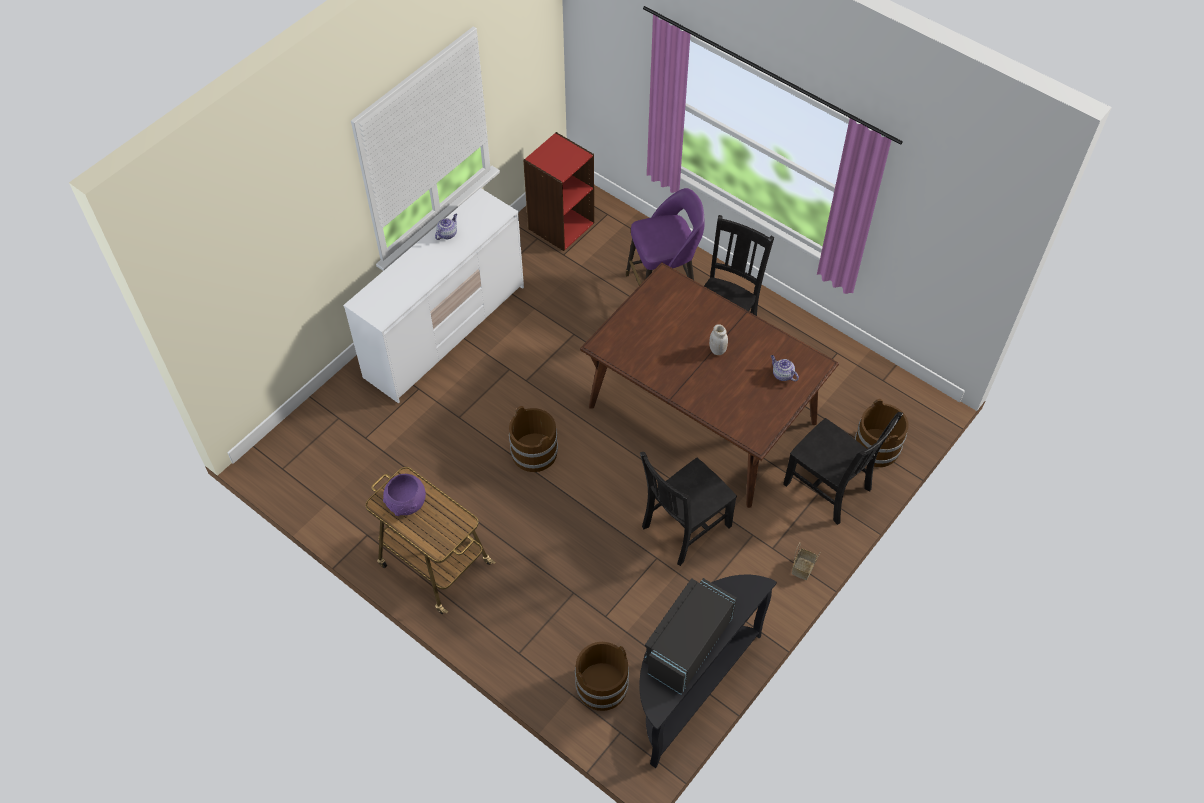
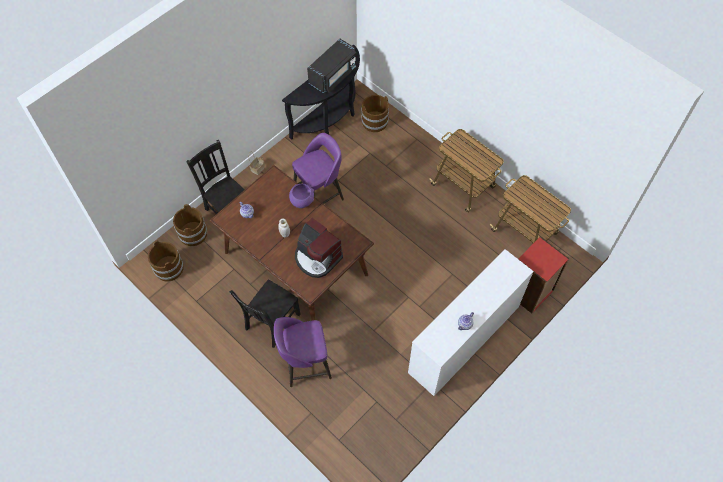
camera: 175 degrees left, 5 degrees up
(336, 489) = (525, 233): none -> cart
(407, 504) = (479, 159): purple bowl -> purple bowl (302, 201)
(534, 452) = (405, 247): brown bucket -> brown bucket (169, 268)
(560, 225) = (377, 431): red bookcase -> red bookcase (529, 292)
(662, 320) = (317, 258): none -> coffee machine
(684, 528) = (319, 195): black chair -> purple stool

